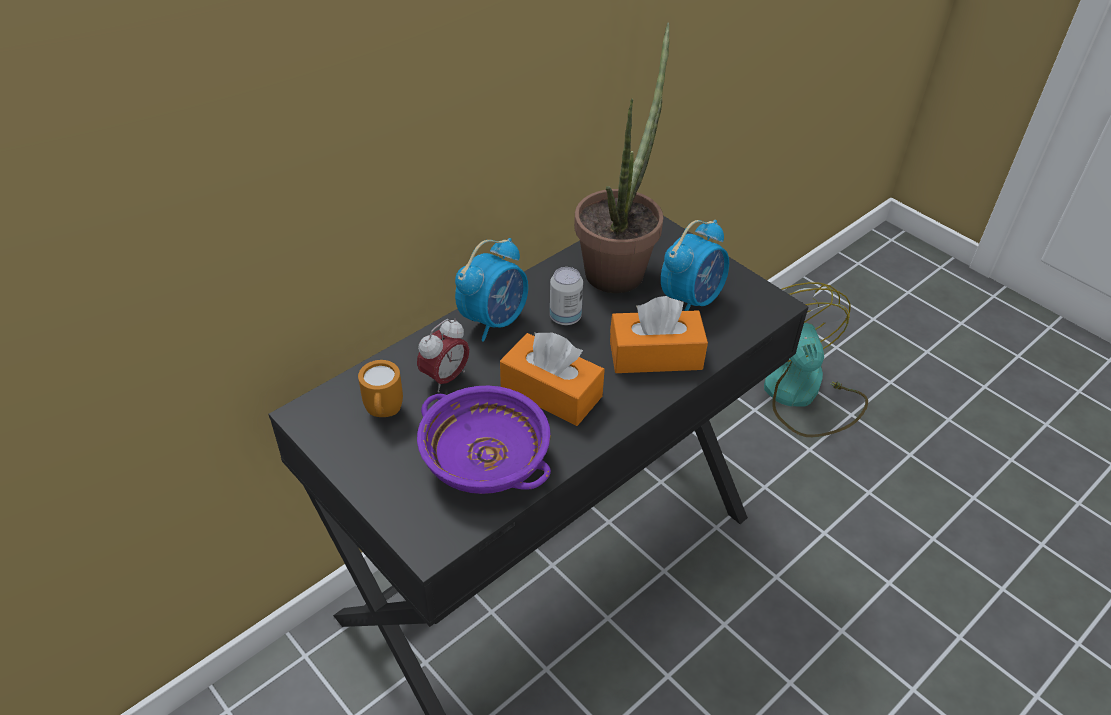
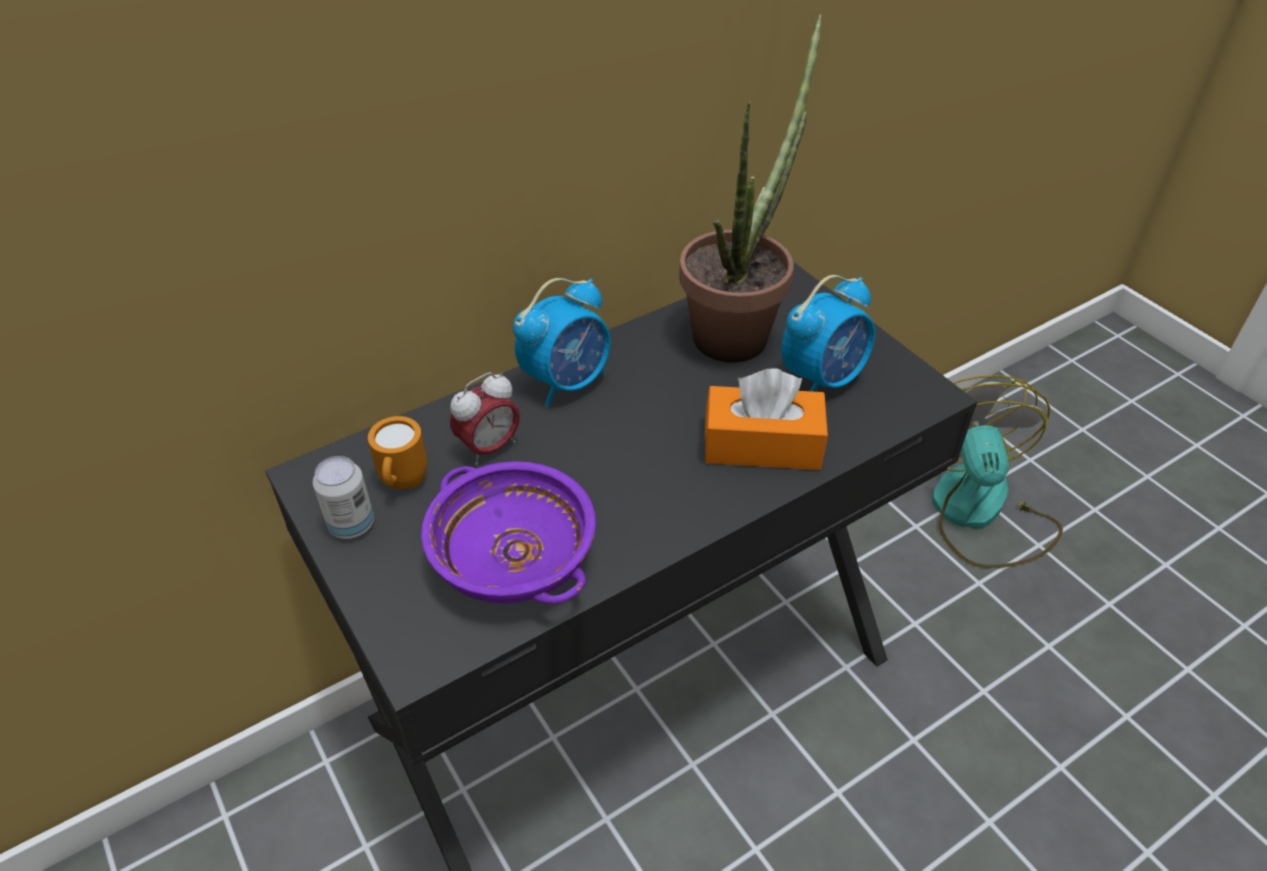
camera: 10 degrees right, 0 degrees up
(551, 392) = (617, 479): orange tissue box -> none
(565, 317) = (656, 386): can -> can (351, 525)

